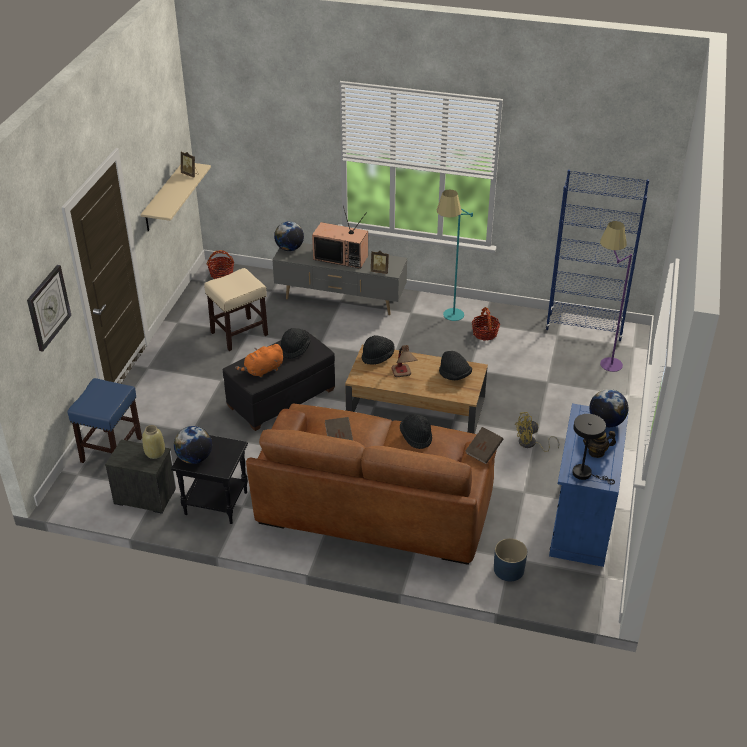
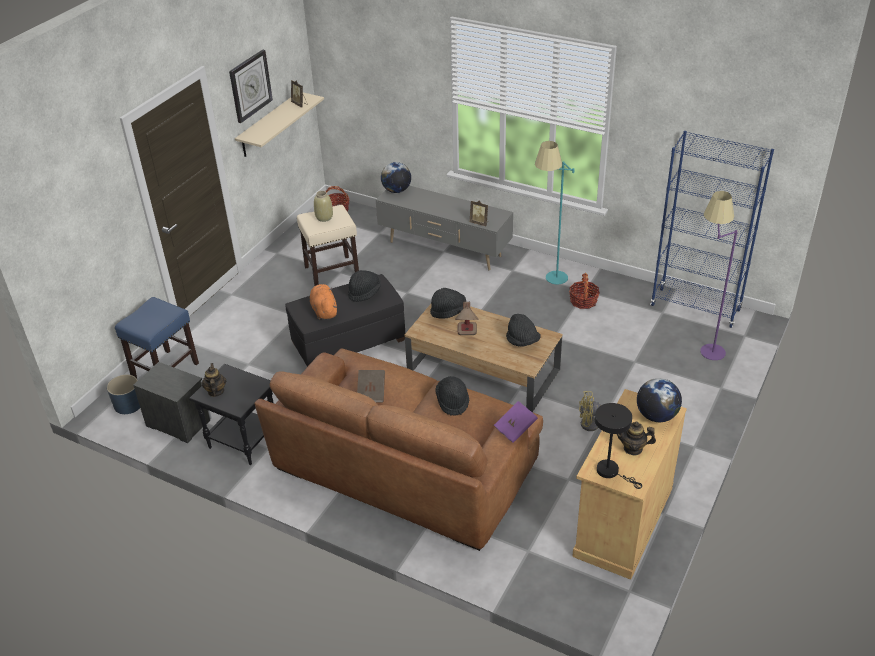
camera: 15 degrees right, 0 degrees up
(48, 307) = (95, 218): wall clock -> wall clock (250, 86)
(154, 453) = (184, 380): beige vase -> beige vase (324, 217)
(194, 458) = (215, 391): globe -> teapot
(263, 370) = (324, 310): orange plush toy -> orange plush toy turned 90 degrees clockwise
(341, 257) = (446, 204): television -> none
(483, 451) = (515, 429): brown book -> purple book
(508, 569) = (521, 564): blue planter -> blue planter (128, 404)
(581, 520) = (623, 521): blue cabinet -> beige cabinet

